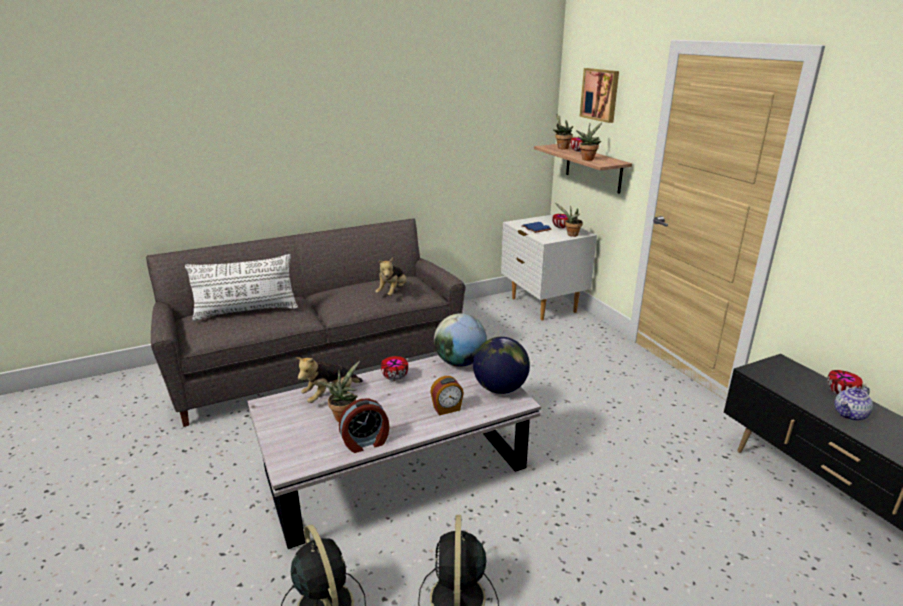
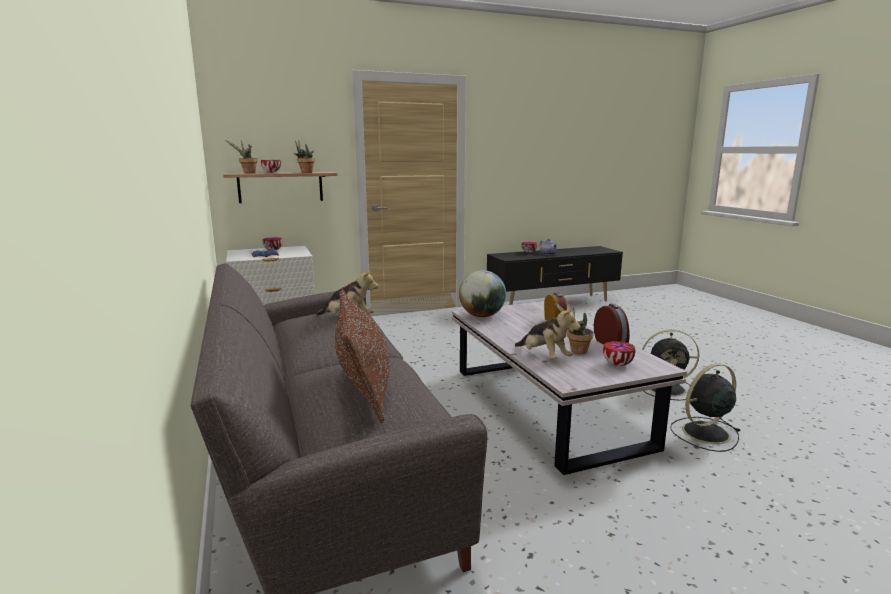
camera: 85 degrees left, 10 degrees down
(246, 311) = (363, 387): white pillow -> brown pillow
(395, 377) = (508, 335): bowl -> bowl (616, 364)
(500, 389) = (522, 308): globe -> none
(571, 235) = (297, 249): potted plant -> none
(600, 94) = (275, 118): picture -> none

